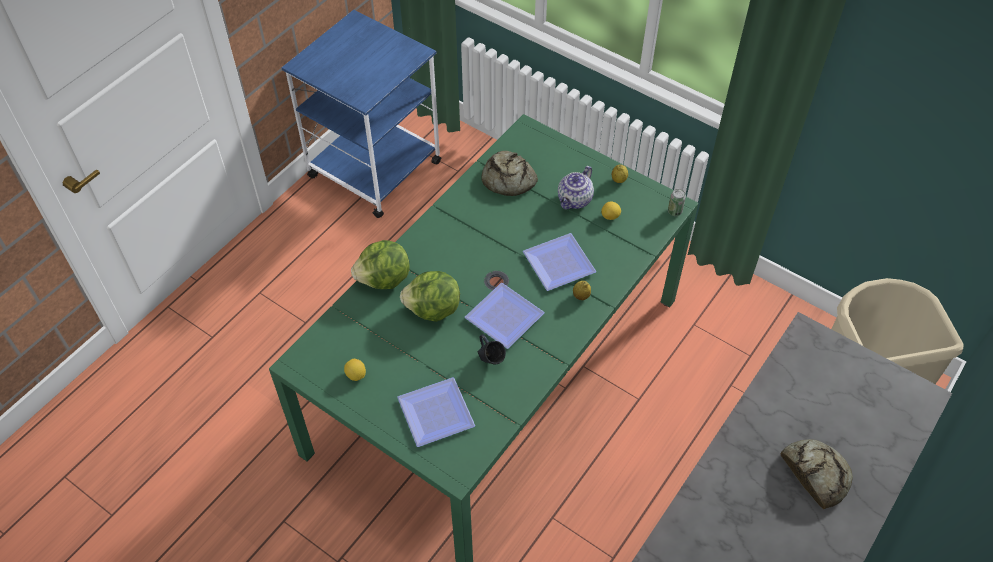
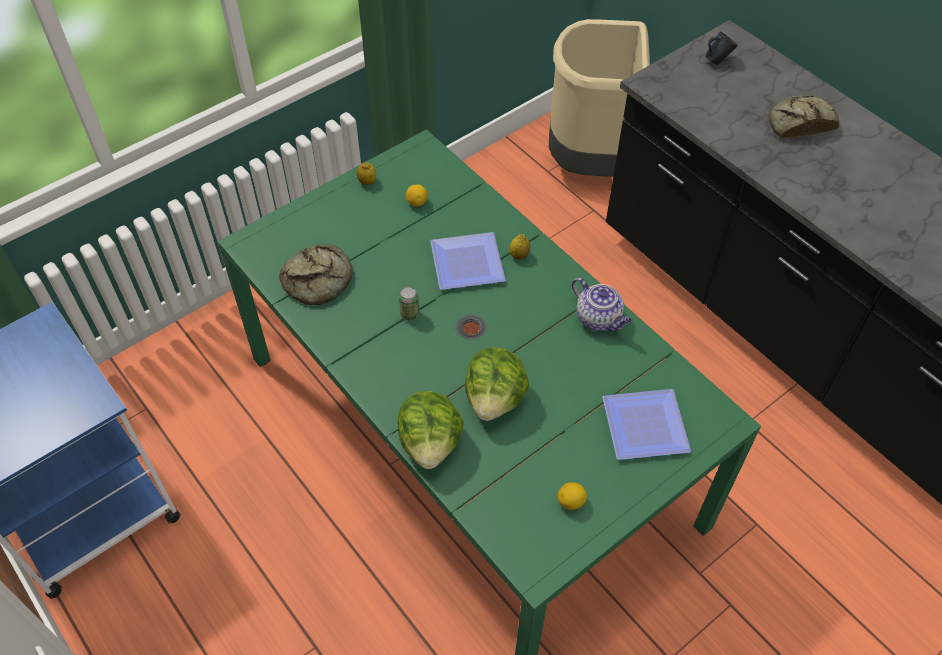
camera: 75 degrees left, 0 degrees up
(490, 360) = (584, 358): blue mug -> blue mug (717, 60)
(501, 317) = (527, 333): plate -> none
(574, 201) = (380, 227): teapot -> teapot (599, 319)
(674, 211) = (431, 150): can -> can (410, 314)

